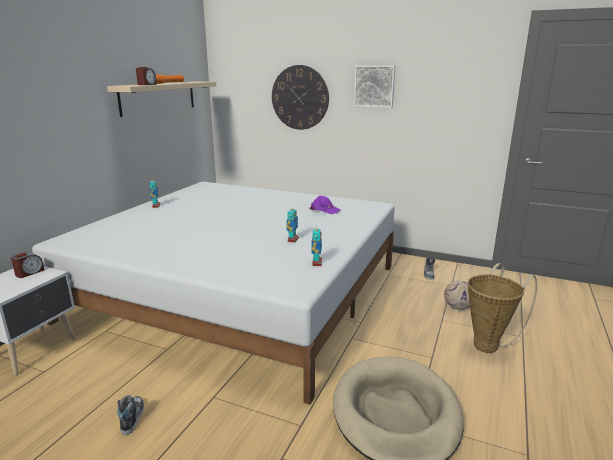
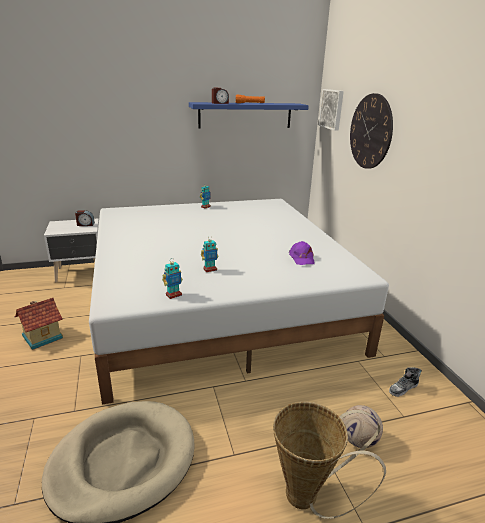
camera: 50 degrees right, 5 degrees up
(132, 417) = (42, 336): shoe -> toy house
(158, 97) = (245, 115): beige shelf -> blue shelf
(374, 86) = (434, 128): picture -> picture (332, 109)

